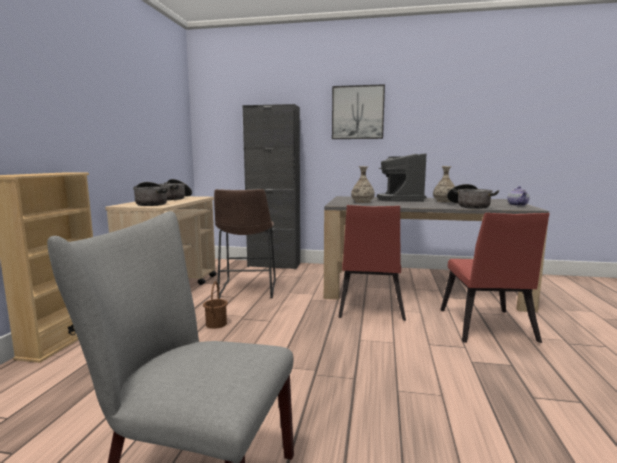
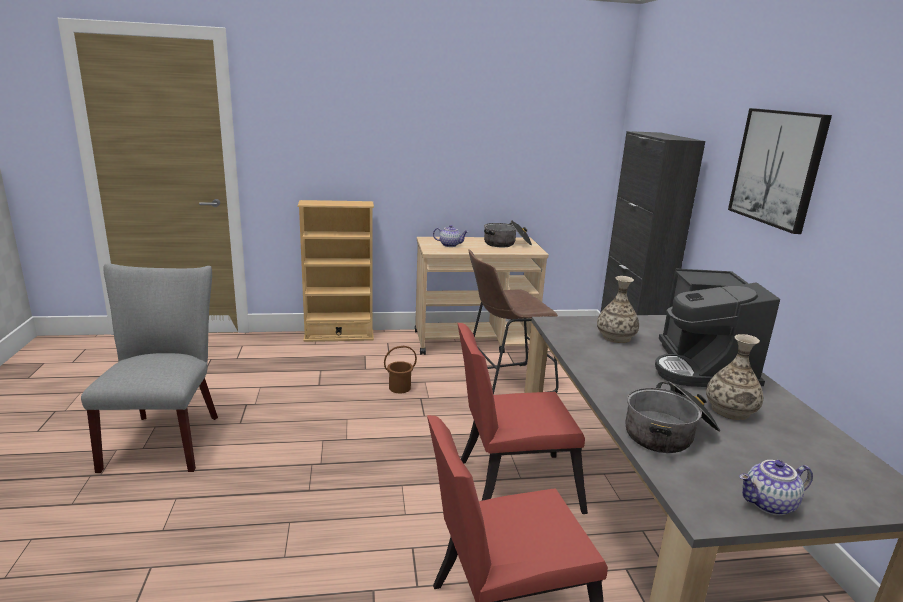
camera: 70 degrees right, 10 degrees up
(151, 203) = (450, 245): cooking pot -> teapot
(402, 199) = (702, 368): coffee machine -> coffee machine turned 75 degrees counterclockwise

